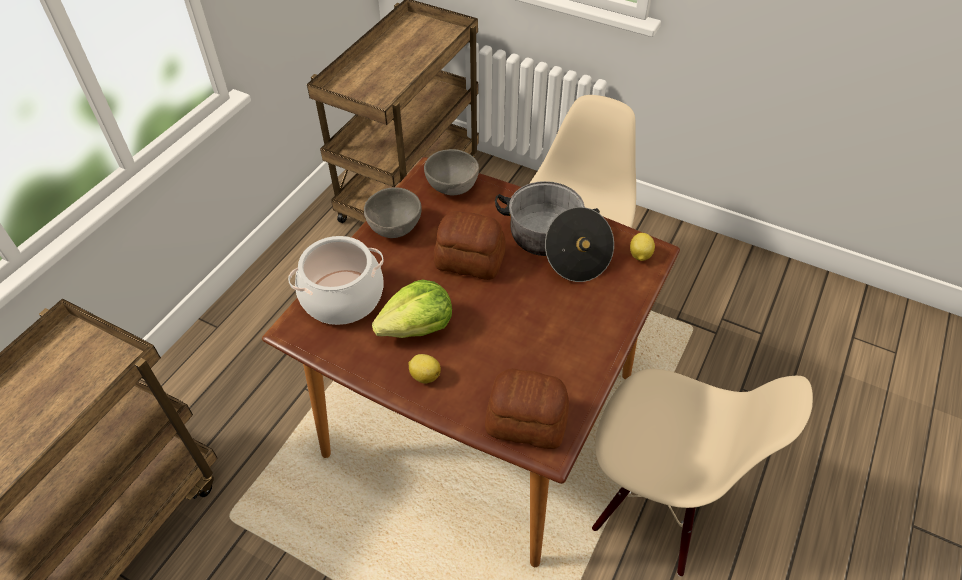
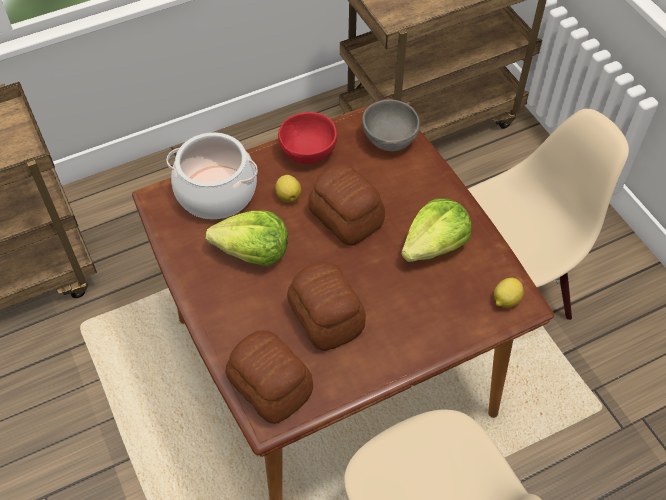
camera: 35 degrees right, 5 degrees up
(394, 228) = (307, 152): grey bowl -> red bowl
(424, 375) = (224, 297): lemon -> lemon (288, 196)
(521, 341) = (326, 316): none -> bread
(555, 245) = (434, 245): cooking pot -> lettuce

